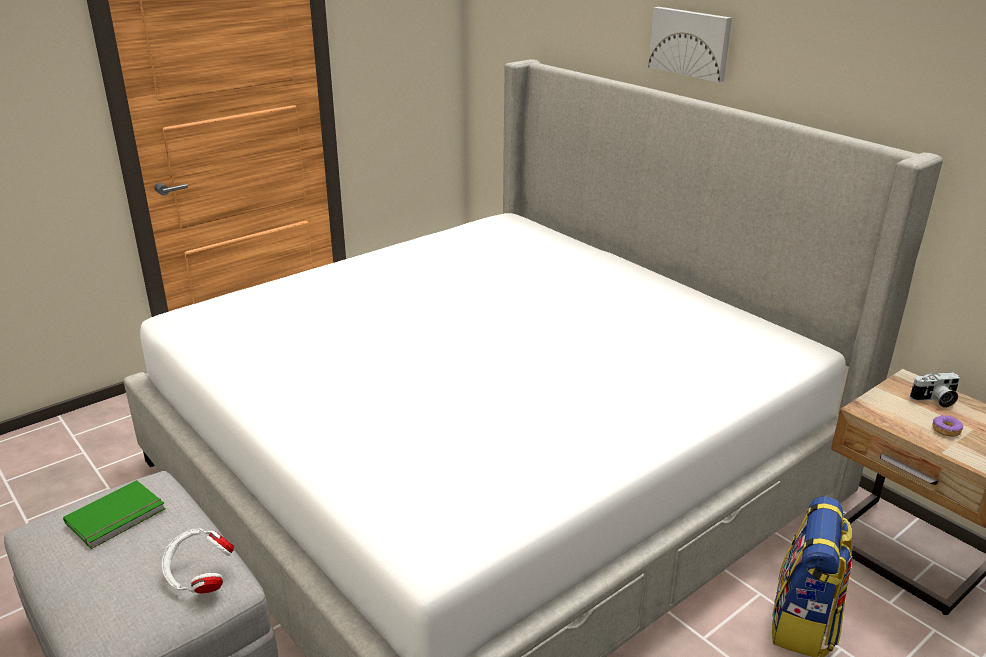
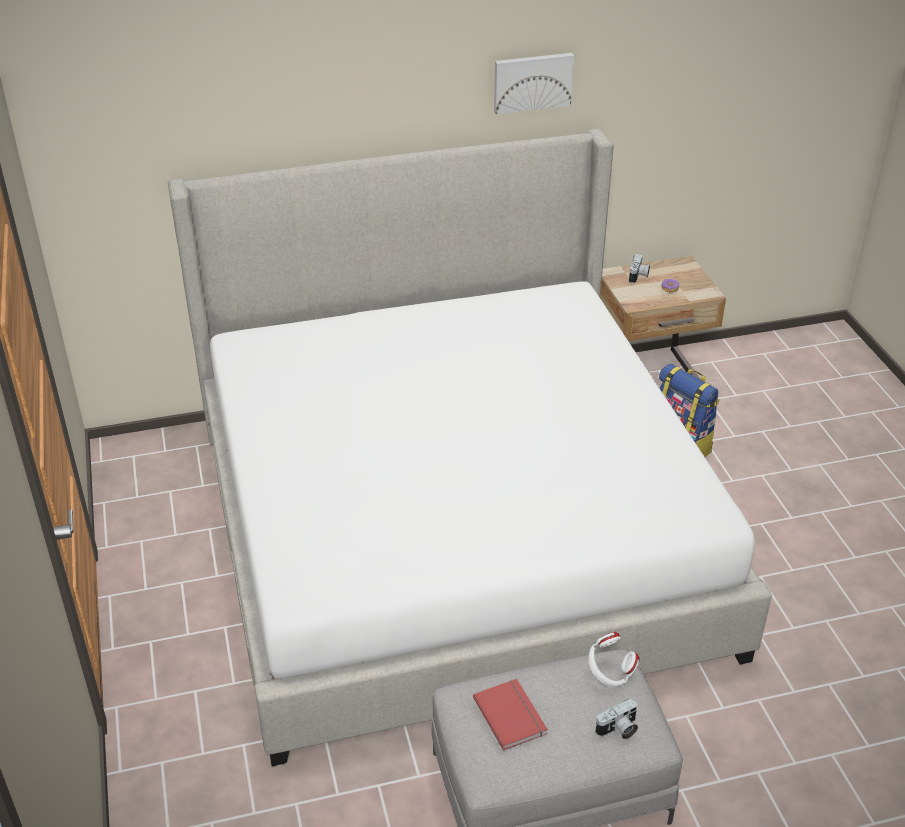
camera: 65 degrees left, 10 degrees up
(103, 605) = (618, 729): none -> camera
(117, 517) = (511, 715): green book -> red book
(690, 43) = (369, 110): picture -> picture (532, 82)

